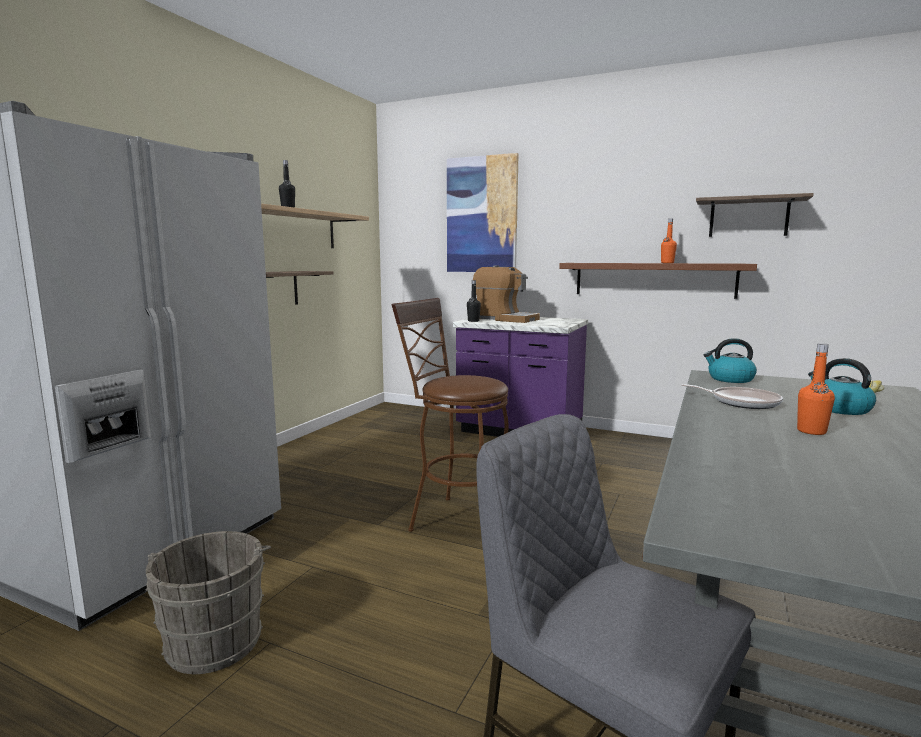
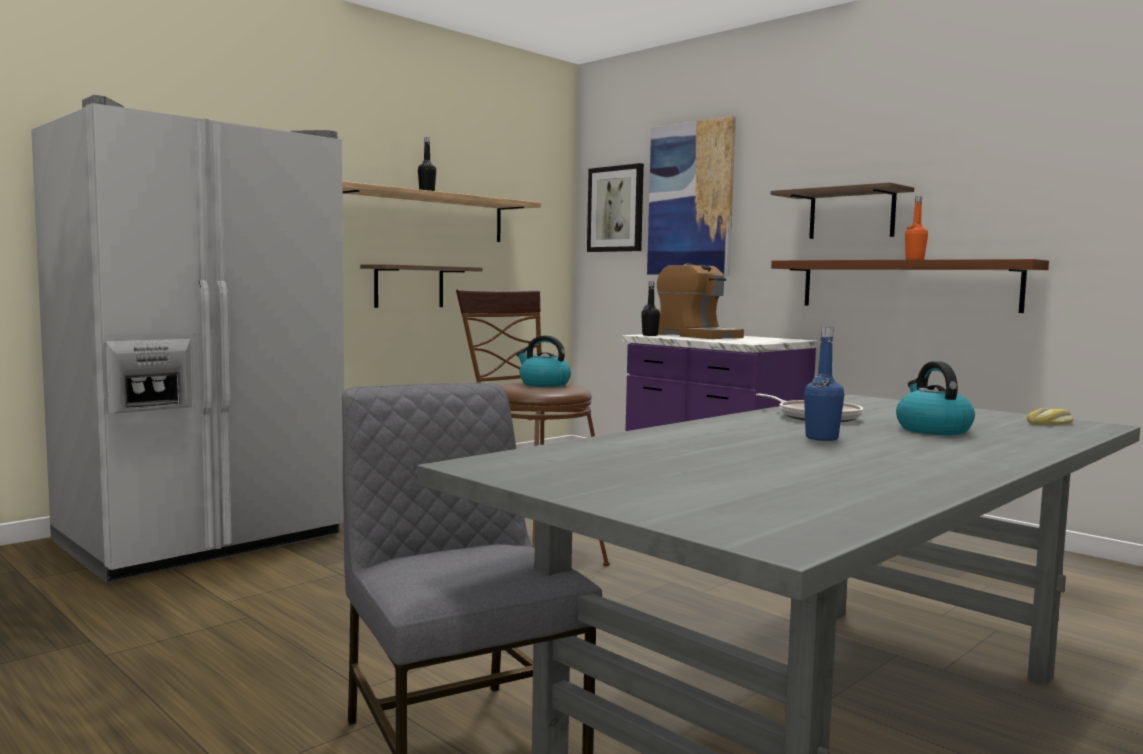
camera: 20 degrees right, 5 degrees down
(216, 639) = (207, 606): grey bucket -> none
(416, 221) = (616, 209): none -> picture
(730, 379) = (873, 403): kettle -> kettle (543, 384)
(748, 218) = (1038, 193): shelf -> shelf (851, 214)
(811, 431) = (821, 438): orange bottle -> blue bottle

